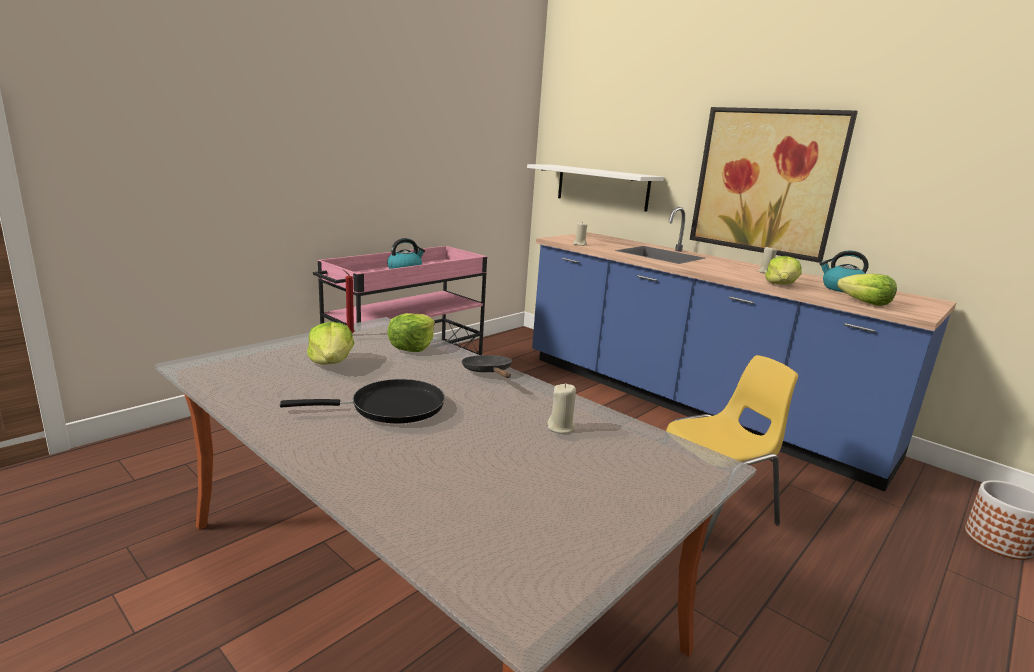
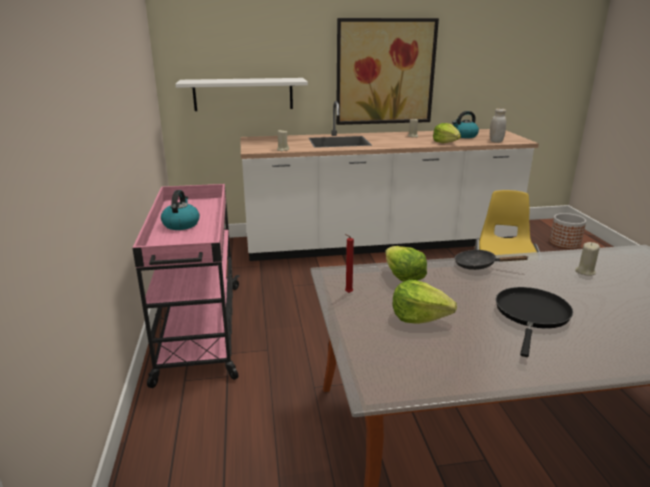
camera: 50 degrees left, 5 degrees up
(691, 405) = (380, 244): blue counter -> white counter
(865, 303) = (496, 141): lettuce -> white jar

